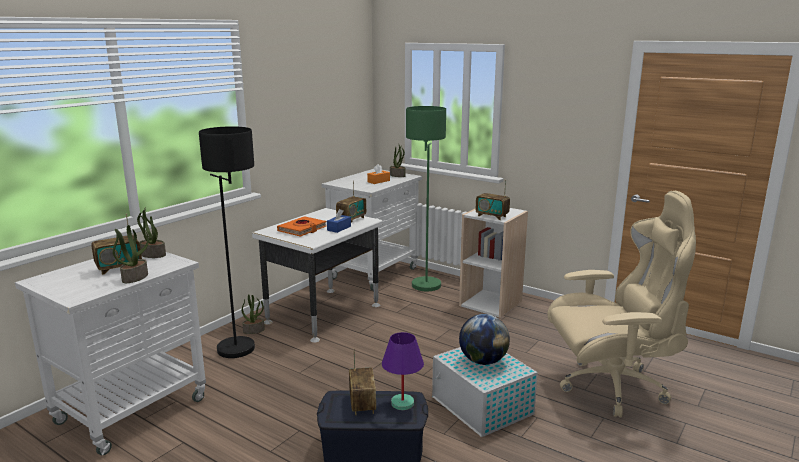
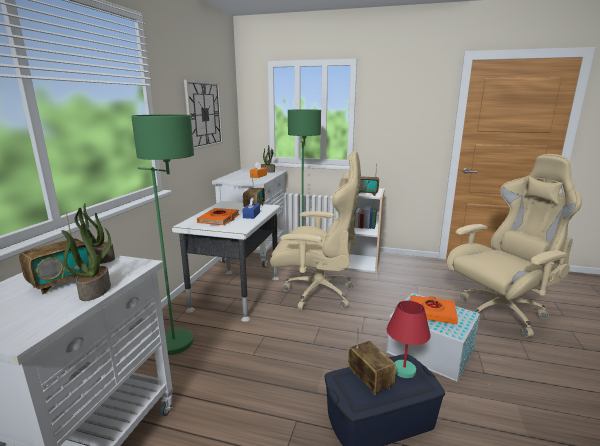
camera: 20 degrees left, 0 degrees up
(242, 353) = (183, 346): black floor lamp -> green floor lamp
(254, 330) = (181, 320): potted plant -> none
(315, 109) = (204, 114): none -> wall clock
(403, 403) = (404, 370): purple table lamp -> red table lamp
(406, 327) = (314, 293): none -> beige office chair
(483, 361) = (431, 312): globe -> orange book

